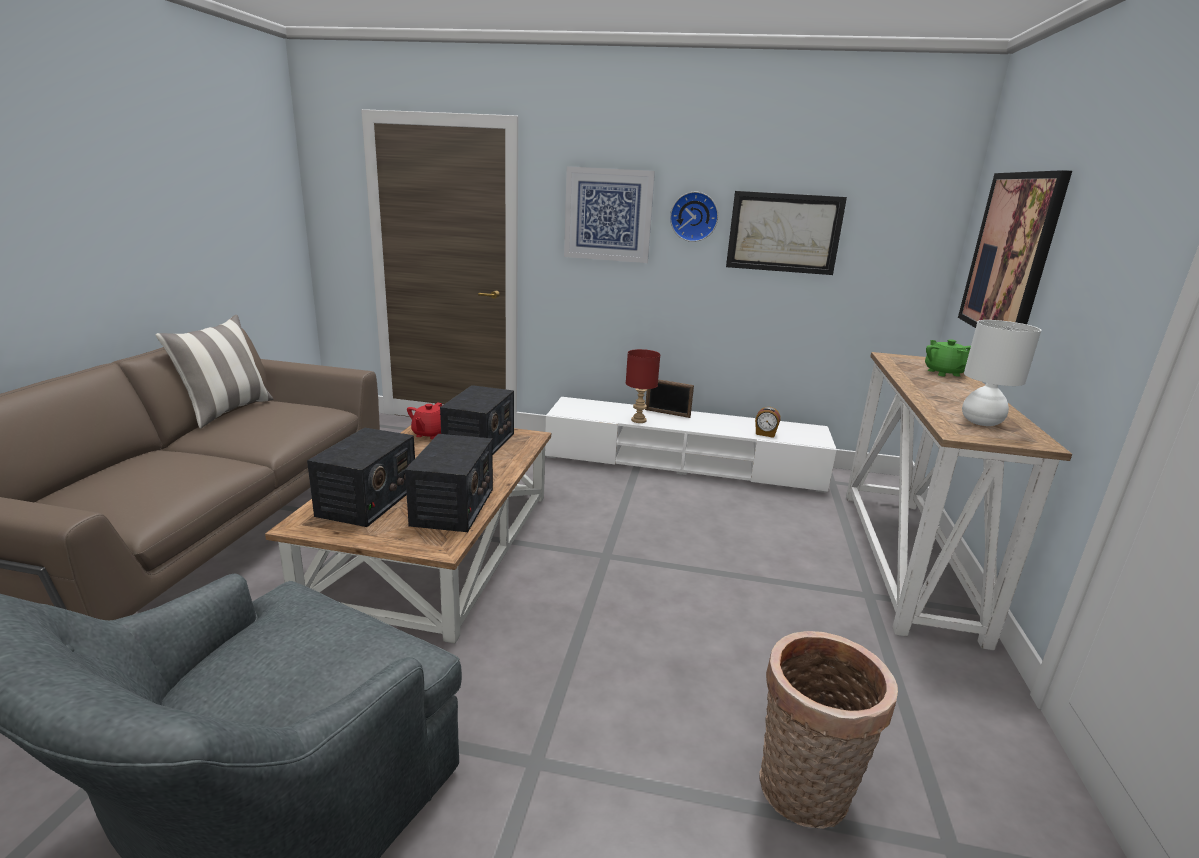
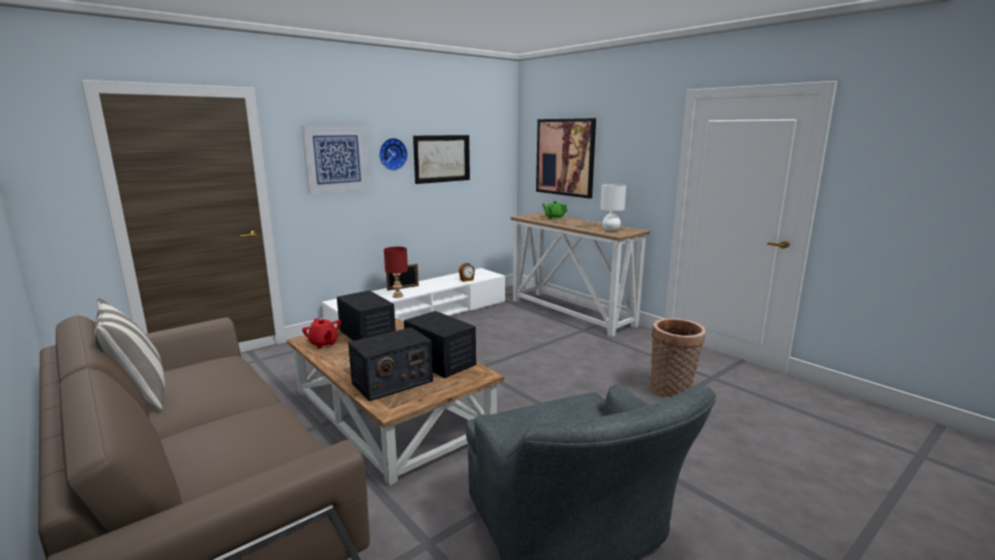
camera: 50 degrees left, 5 degrees down
(367, 501) = (392, 382): radio -> radio turned 90 degrees clockwise

